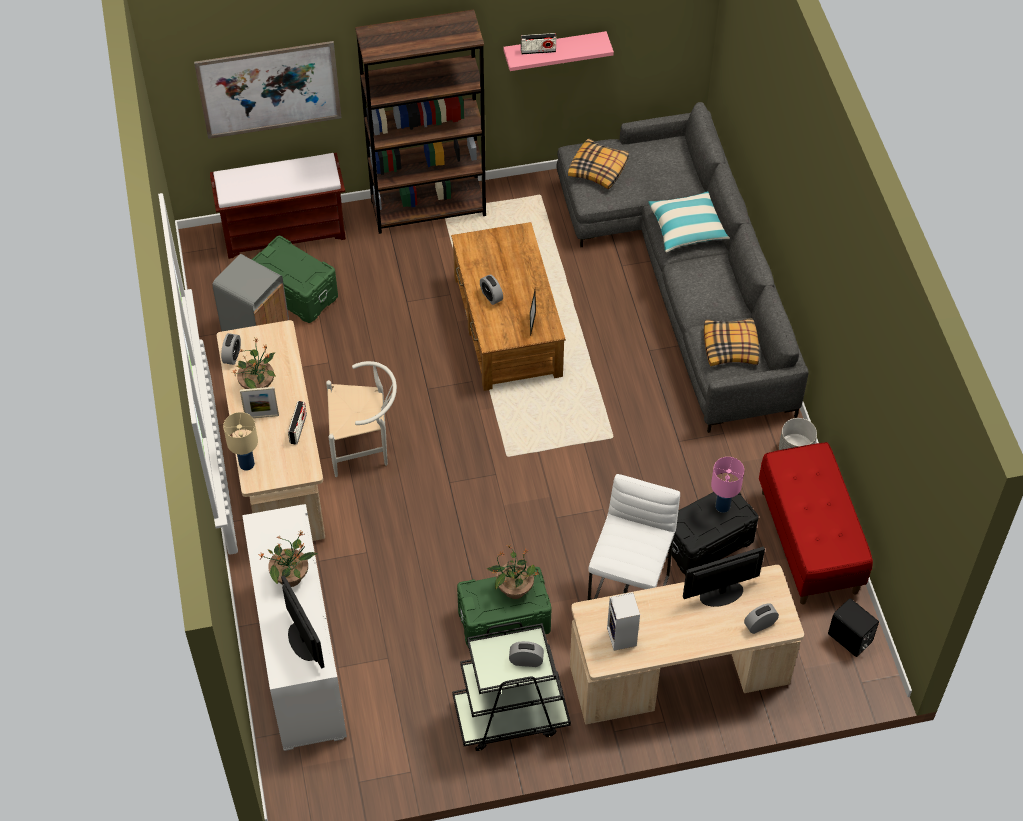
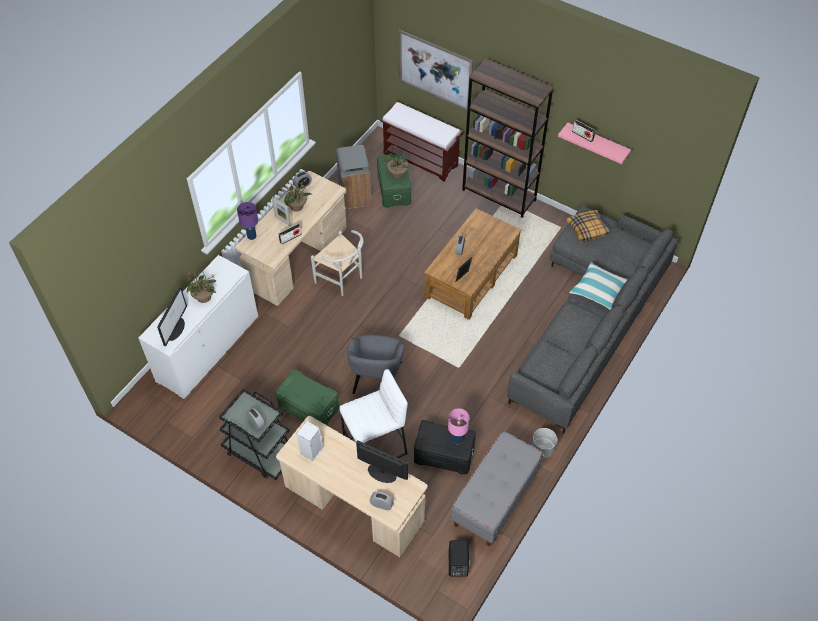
camera: 45 degrees right, 0 degrees up
(246, 464) = (251, 236): beige table lamp -> purple table lamp
(514, 589) = (314, 393): potted plant -> potted plant (397, 173)
(541, 524) = (377, 379): none -> grey armchair
(731, 347) = (550, 365): pillow -> none
(809, 541) = (495, 499): red bench -> grey bench

